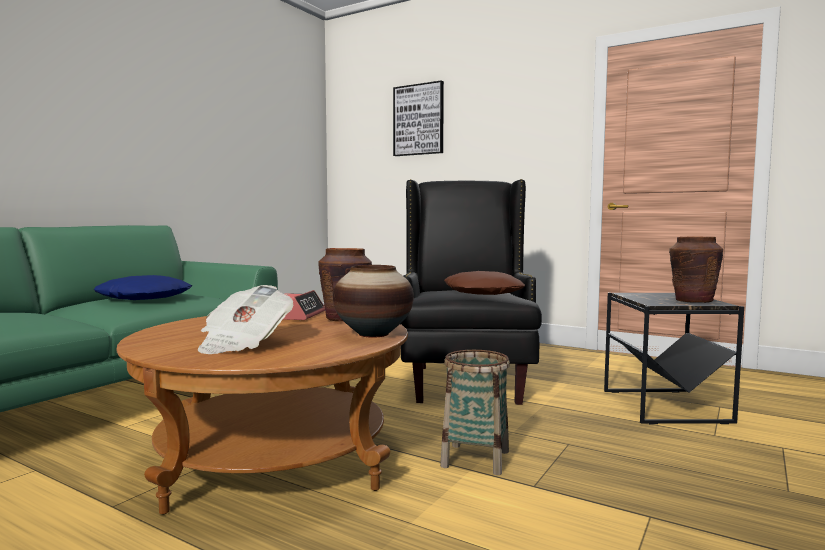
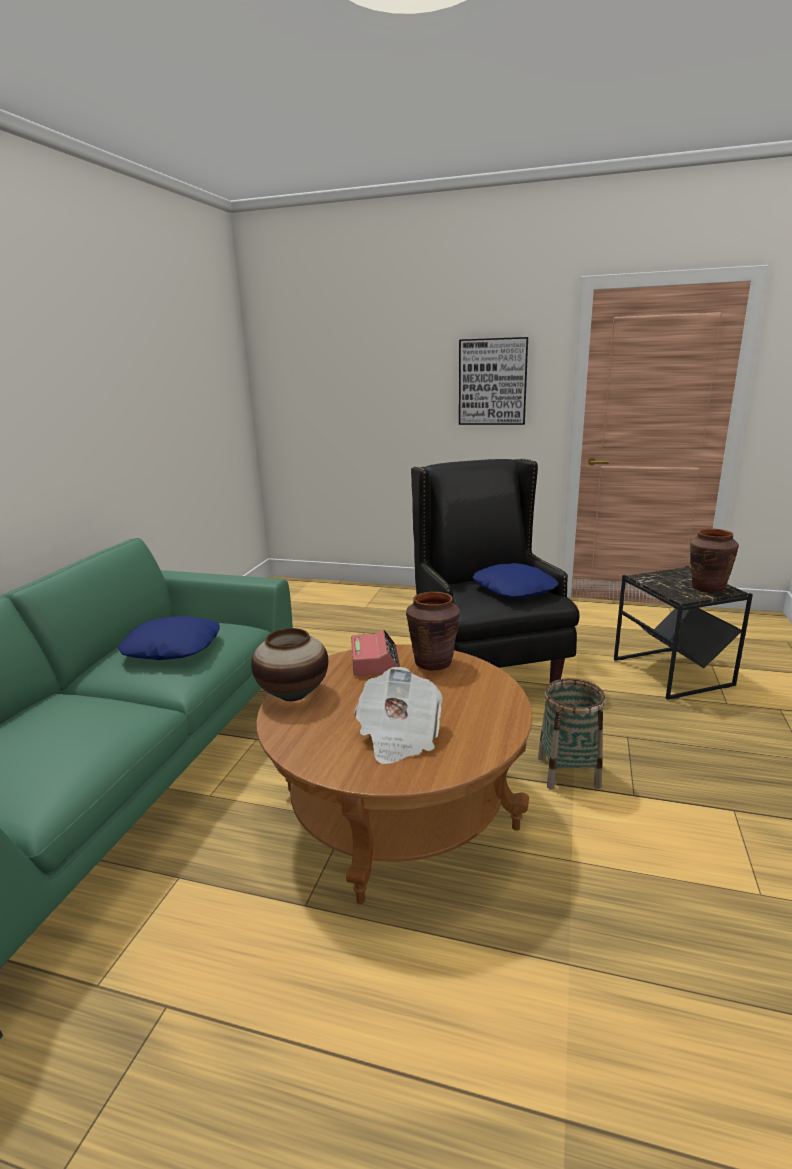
camera: 15 degrees left, 15 degrees up
(374, 334) = (493, 692): vase -> vase (293, 694)
(419, 120) = (371, 355): picture -> picture (492, 382)
(483, 292) = (514, 589): brown pillow -> blue pillow

